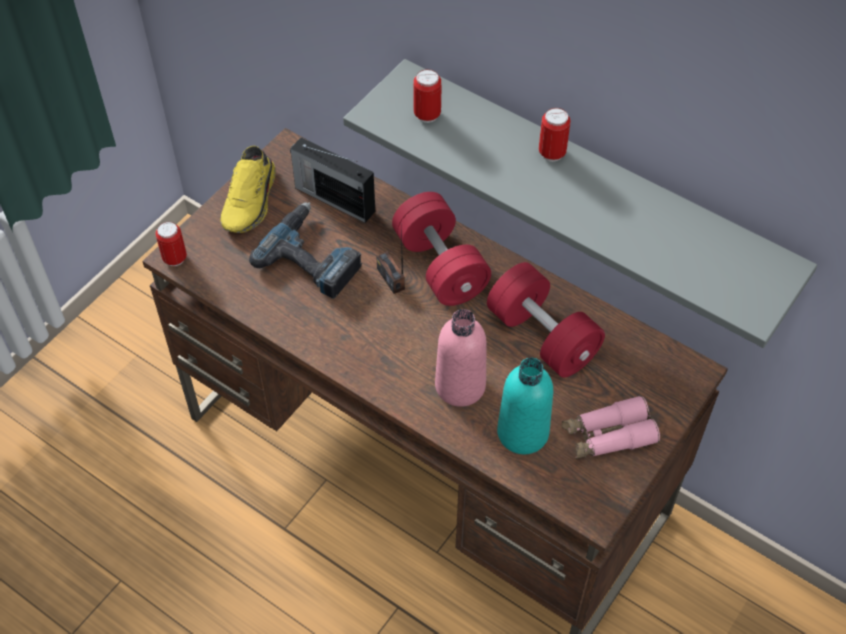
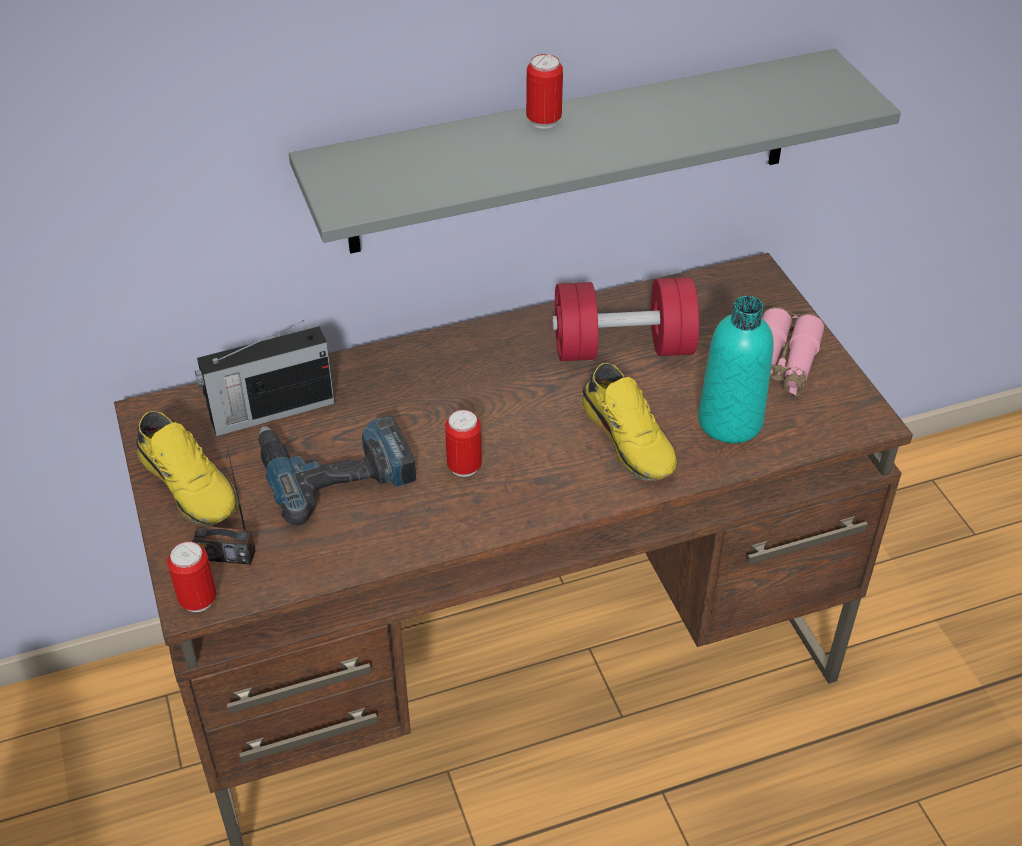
camera: 55 degrees left, 10 degrees down
(391, 278) = (434, 421): radio -> radio (226, 554)
(427, 115) = (393, 172): can -> can (464, 467)
(440, 266) = (458, 375): red dumbbell -> none
(460, 386) = (630, 438): pink bottle -> yellow shoe

